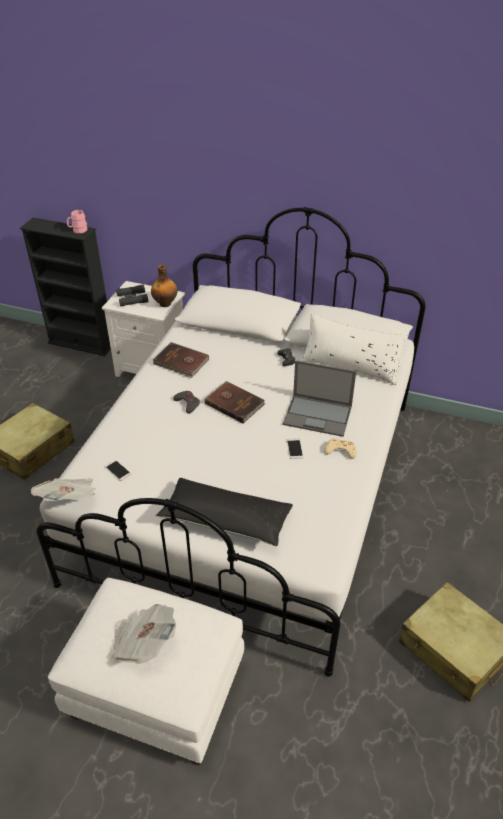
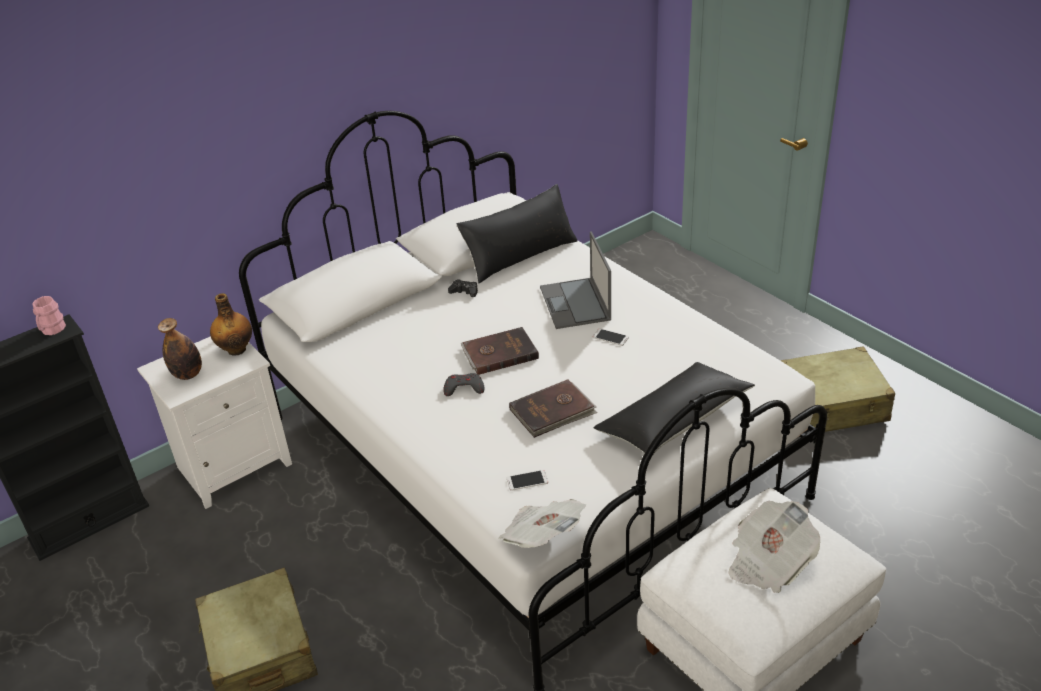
camera: 55 degrees left, 5 degrees down
(132, 299) = (188, 374): black binoculars -> bottle
(181, 362) = (382, 369): brown book -> brown book (553, 411)
(318, 415) = (575, 304): laptop -> laptop turned 120 degrees clockwise
(340, 450) = (639, 310): beige game controller -> none
(350, 366) = (520, 255): white pillow -> black pillow

